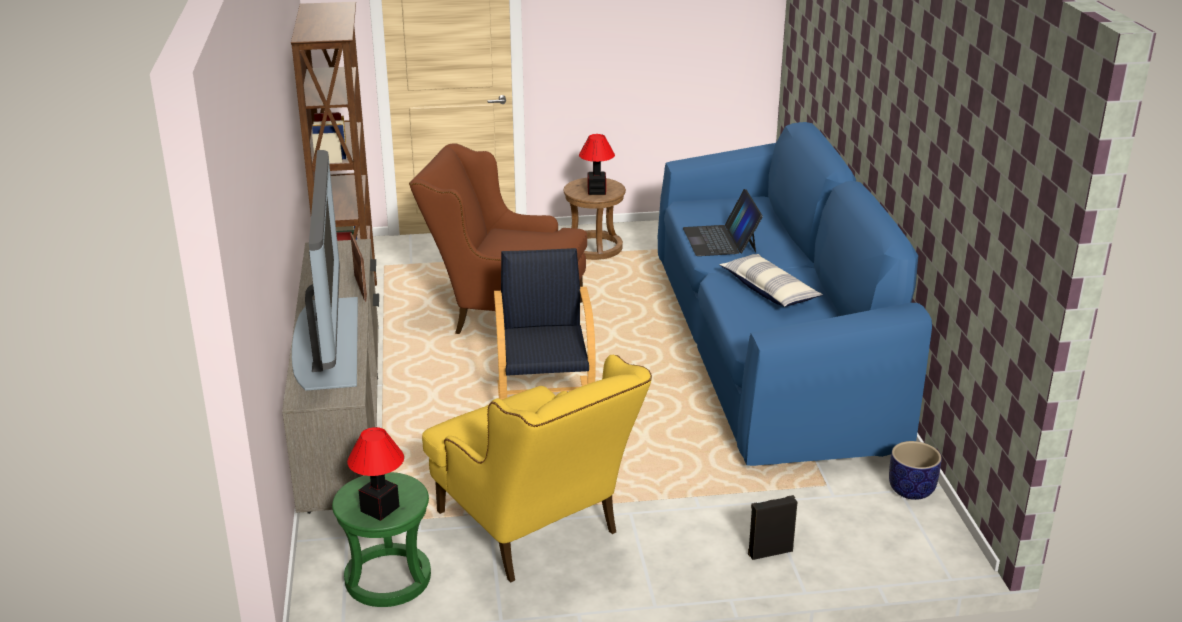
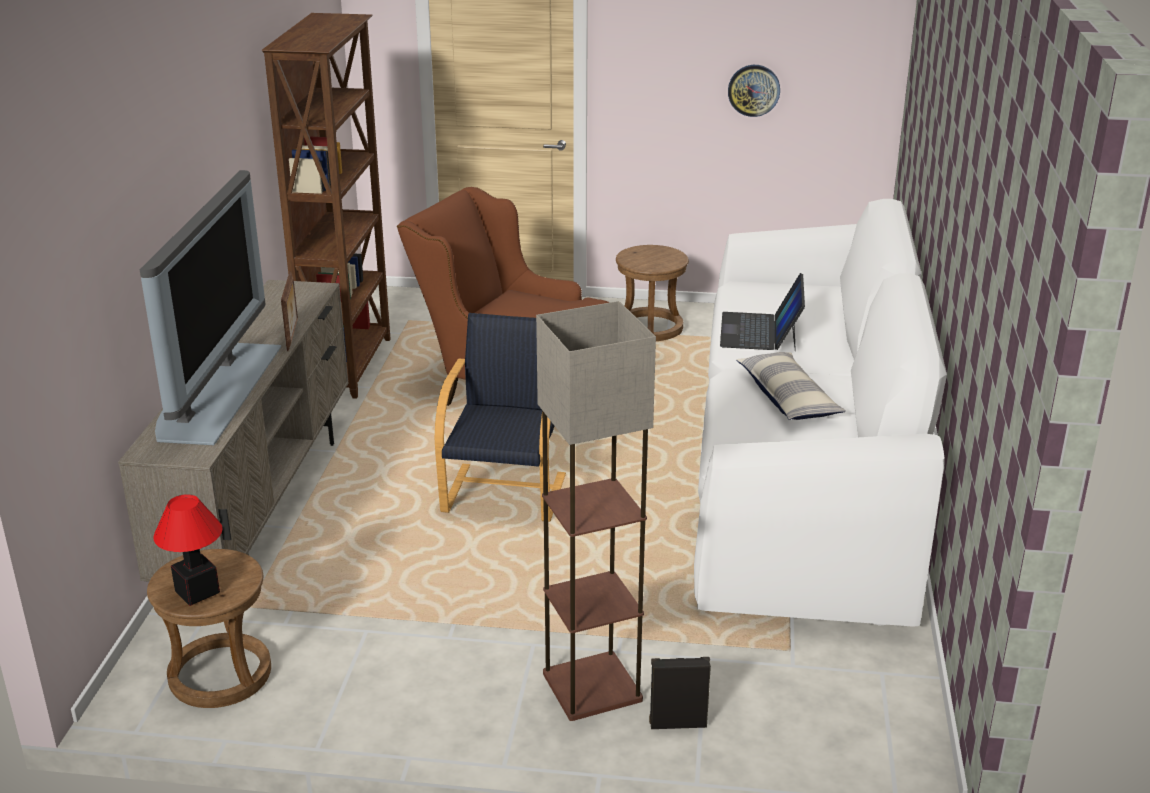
camera: 15 degrees right, 0 degrees up
(387, 579) = (219, 675): green stool -> brown stool
(537, 532) = (413, 649): yellow armchair -> none
(596, 191) = (652, 261): table lamp -> none
(663, 40) = (754, 90): none -> wall clock
(692, 536) = (592, 685): none -> floor lamp
(769, 347) = (801, 469): blue sofa -> white sofa
(912, 490) = (898, 675): planter -> none

